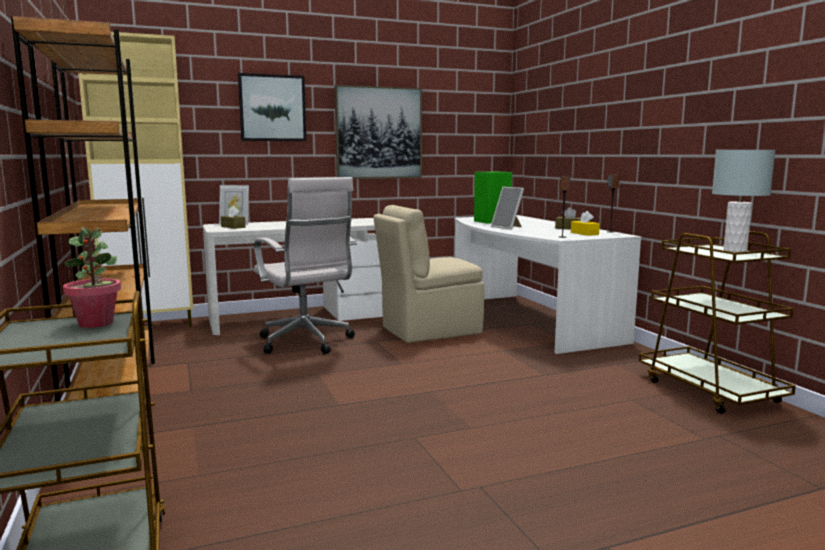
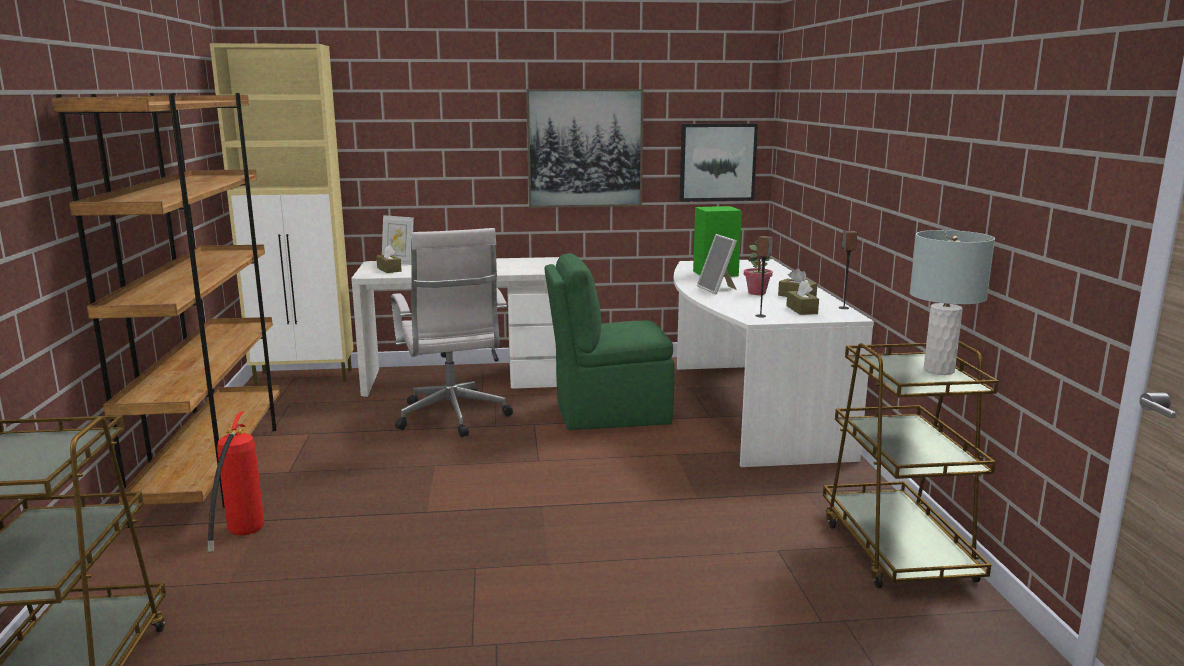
camera: 15 degrees right, 5 degrees up
(96, 323) = (68, 443): potted plant -> potted plant (757, 293)
(183, 441) = (239, 538): none -> fire extinguisher
(272, 108) = (447, 120): picture -> picture (717, 162)
(429, 330) = (609, 413): beige chair -> green chair
(584, 233) = (801, 310): yellow tissue box -> brown tissue box

